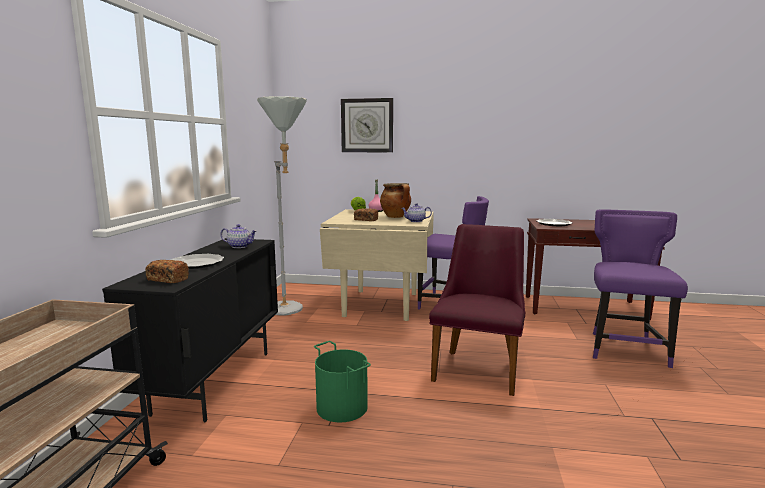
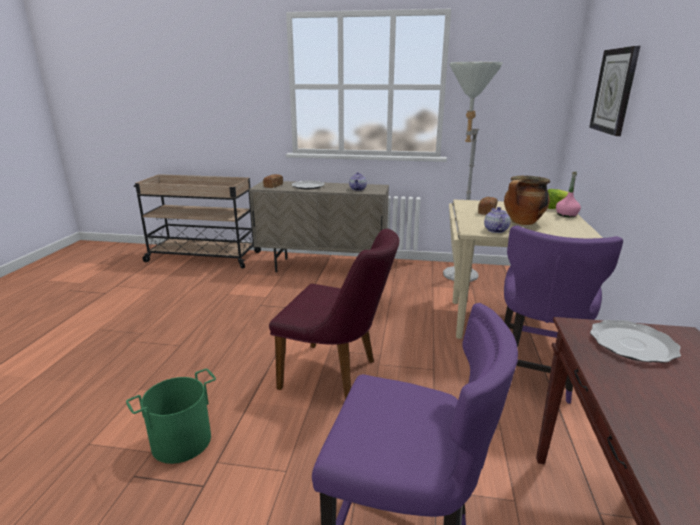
camera: 90 degrees right, 10 degrees up
(215, 381) = (322, 268): black cabinet -> beige cabinet
(342, 407) = (280, 308): green bucket -> green bucket (182, 441)

